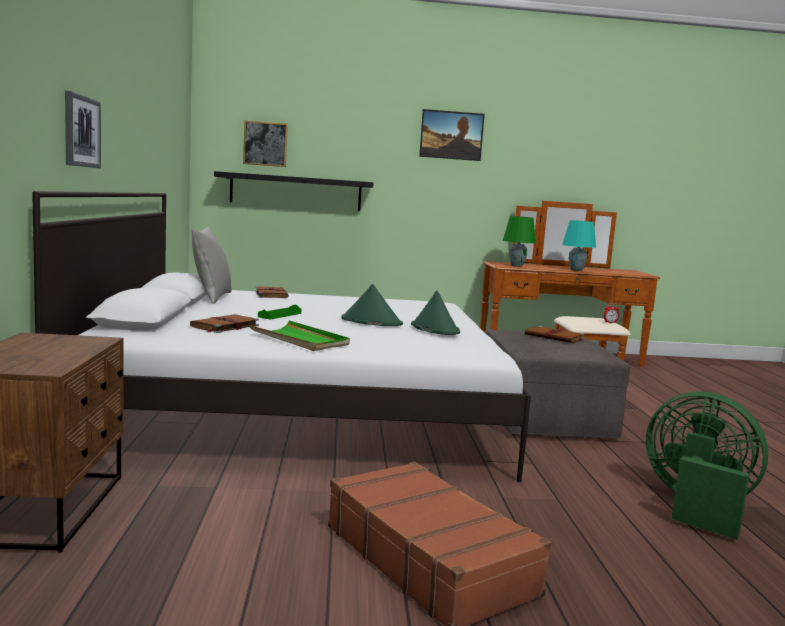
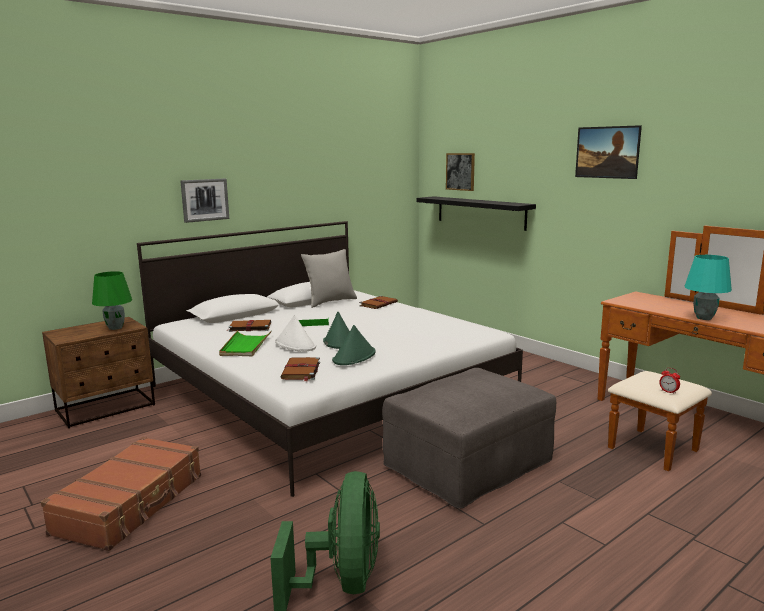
camera: 55 degrees right, 5 degrees up
(348, 329) = (295, 344): none -> white hat
(516, 266) = (639, 303): green table lamp -> green table lamp (116, 328)
(555, 337) = (470, 389): brown book -> brown book (301, 371)

